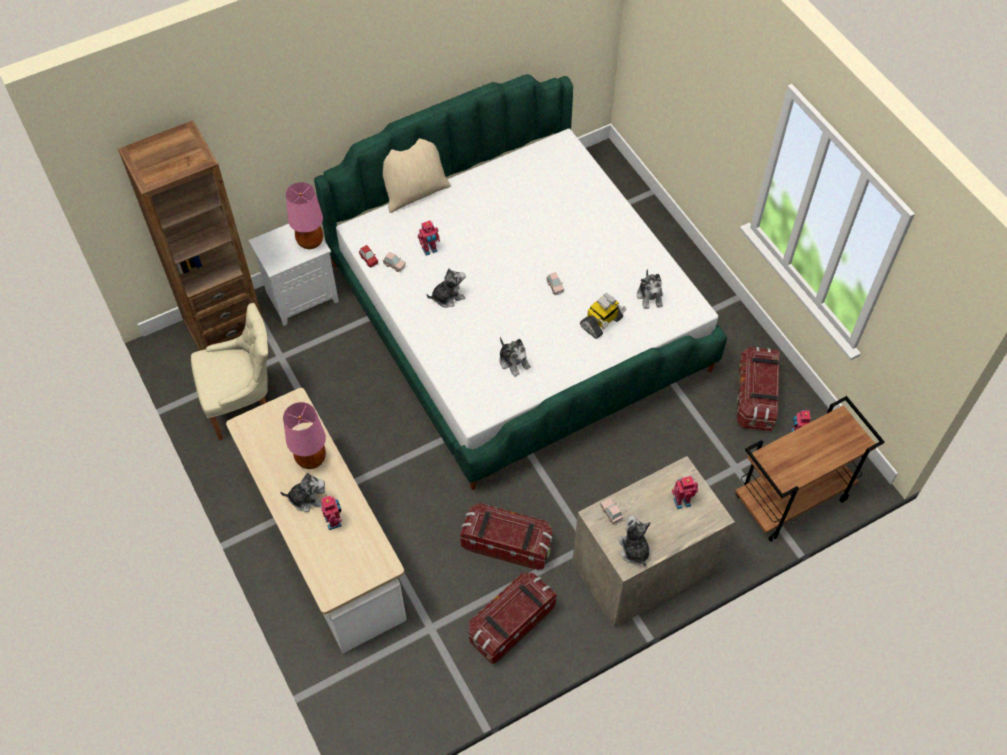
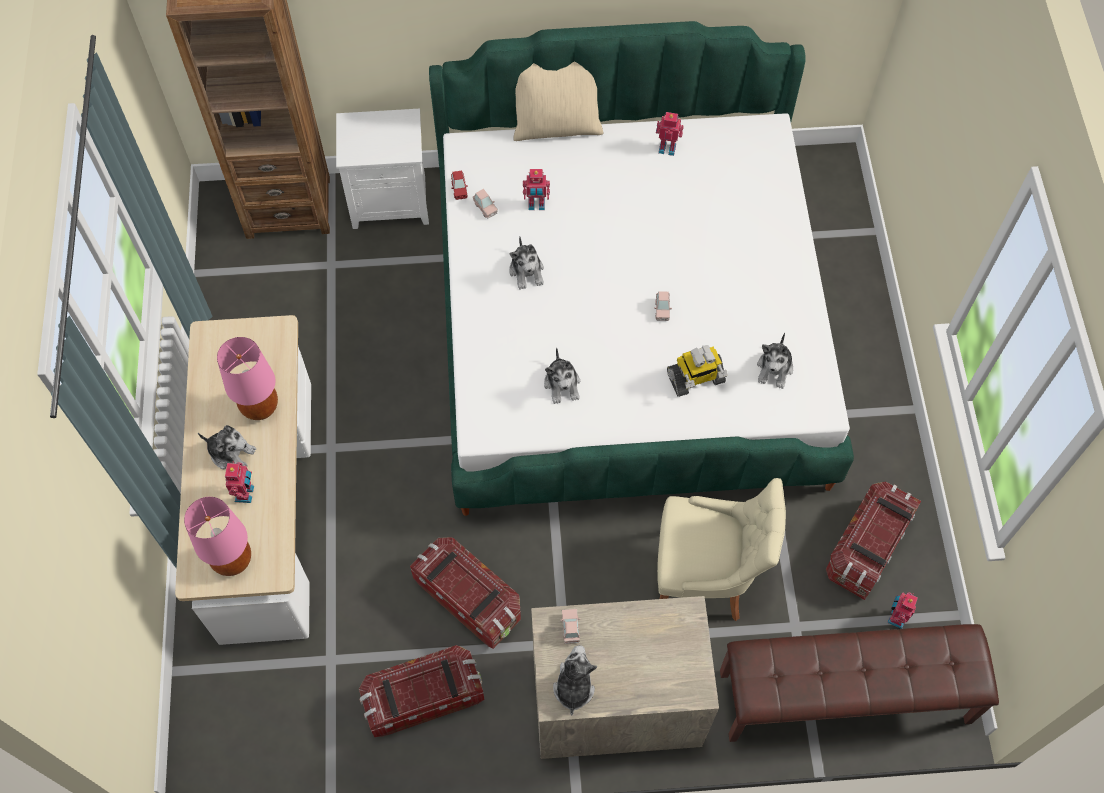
camera: 25 degrees right, 5 degrees up
(245, 404) = (264, 305): beige chair -> beige chair (705, 576)
(311, 242) = (404, 142): pink table lamp -> pink table lamp (233, 560)
(447, 296) = (527, 271): plush toy -> plush toy turned 75 degrees clockwise
(681, 500) = (666, 651): toy robot -> toy robot (667, 147)
(791, 499) = (844, 698): brown cart -> brown bench

